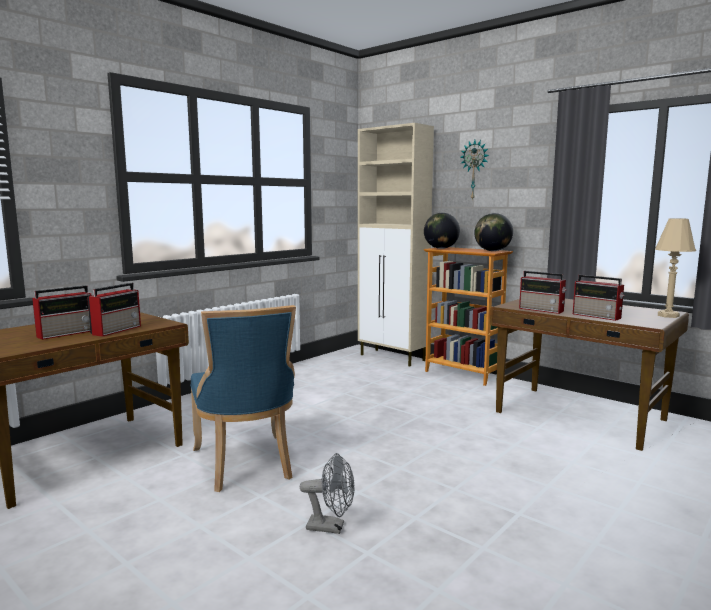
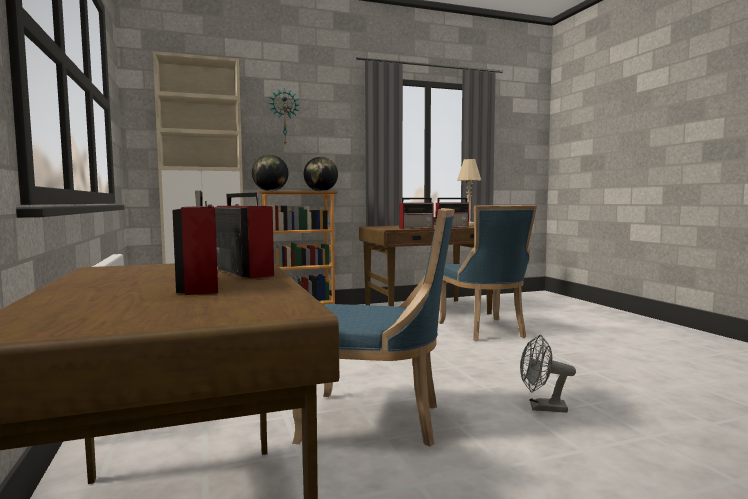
camera: 60 degrees left, 5 degrees down
(331, 527) = (542, 408): grey fan -> grey fan turned 120 degrees counterclockwise
(553, 460) = (484, 330): none -> blue chair

